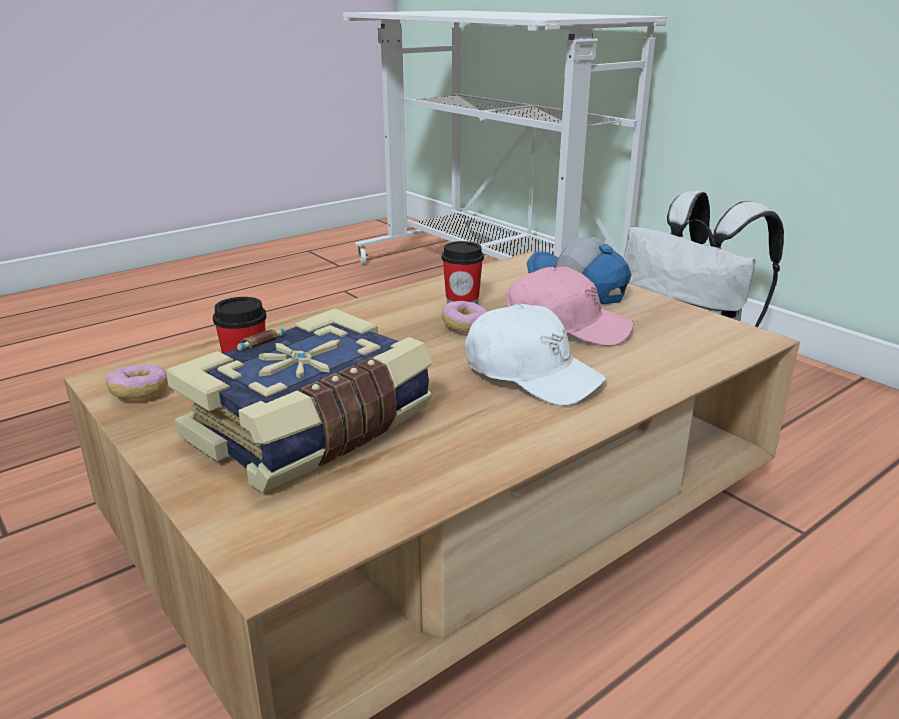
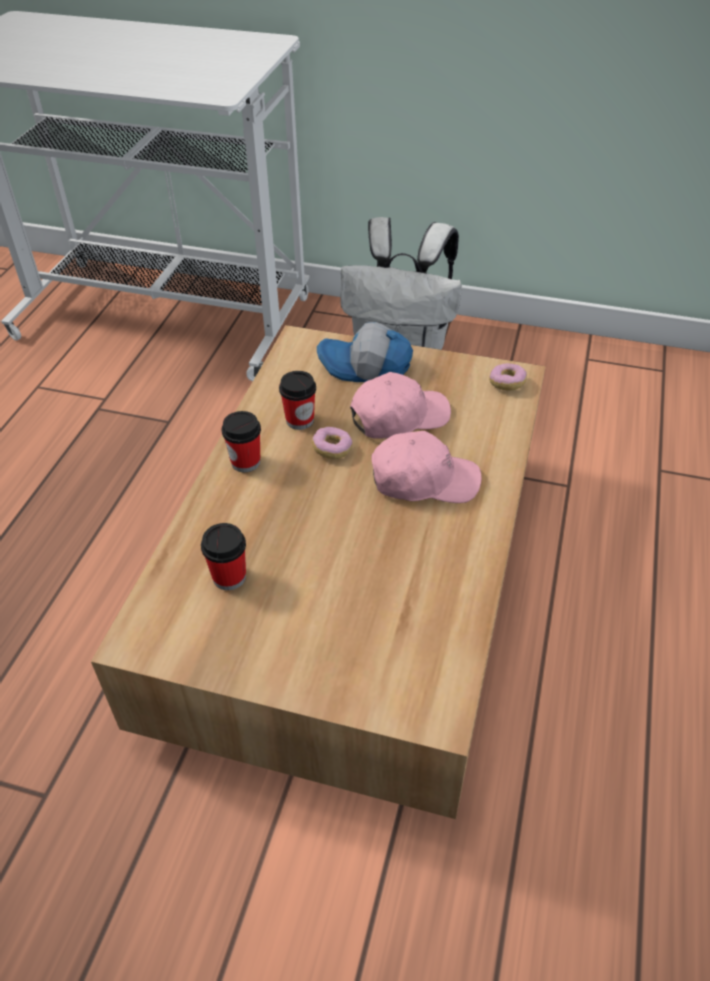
camera: 35 degrees left, 20 degrees up
(140, 393) = (179, 642): donut -> donut (507, 383)
(312, 429) = (343, 606): book -> none
(374, 311) = (245, 462): none -> cup
(532, 374) = (423, 480): white cap -> pink cap

